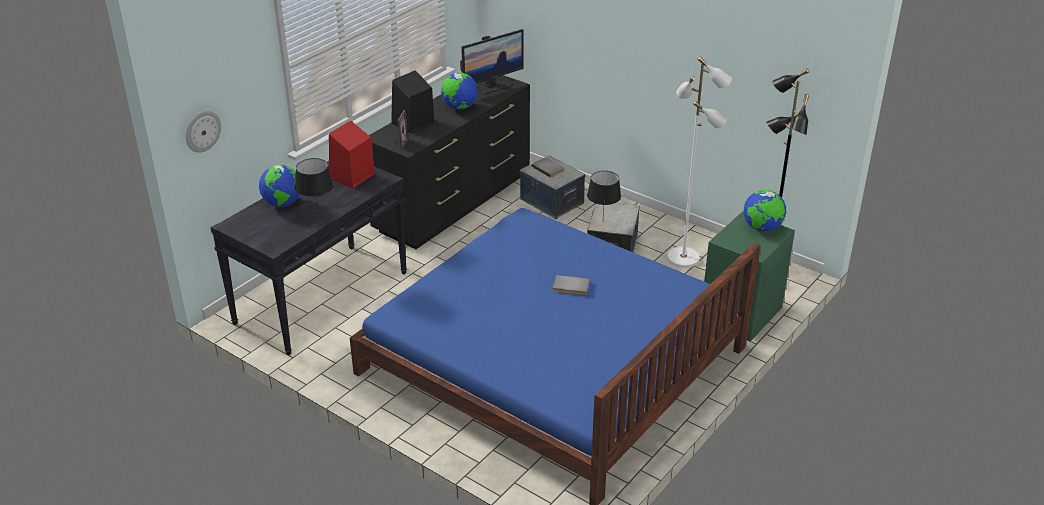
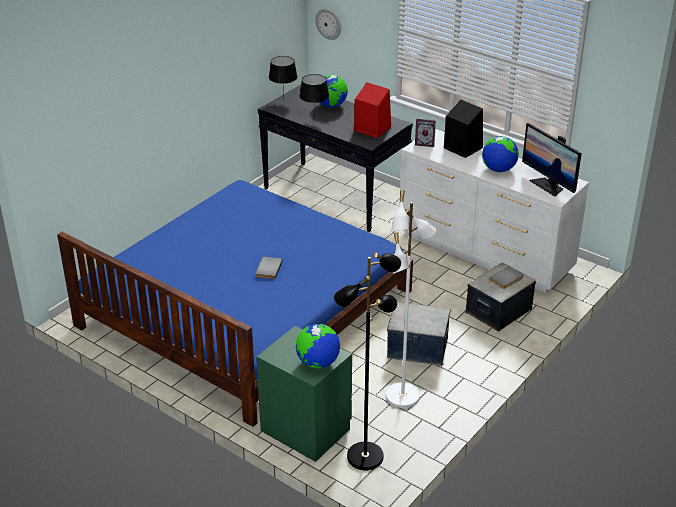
camera: 90 degrees right, 0 degrees up
(454, 203) = (485, 253): black dresser -> white dresser
(602, 221) = (409, 310): black table lamp -> black table lamp (283, 100)

